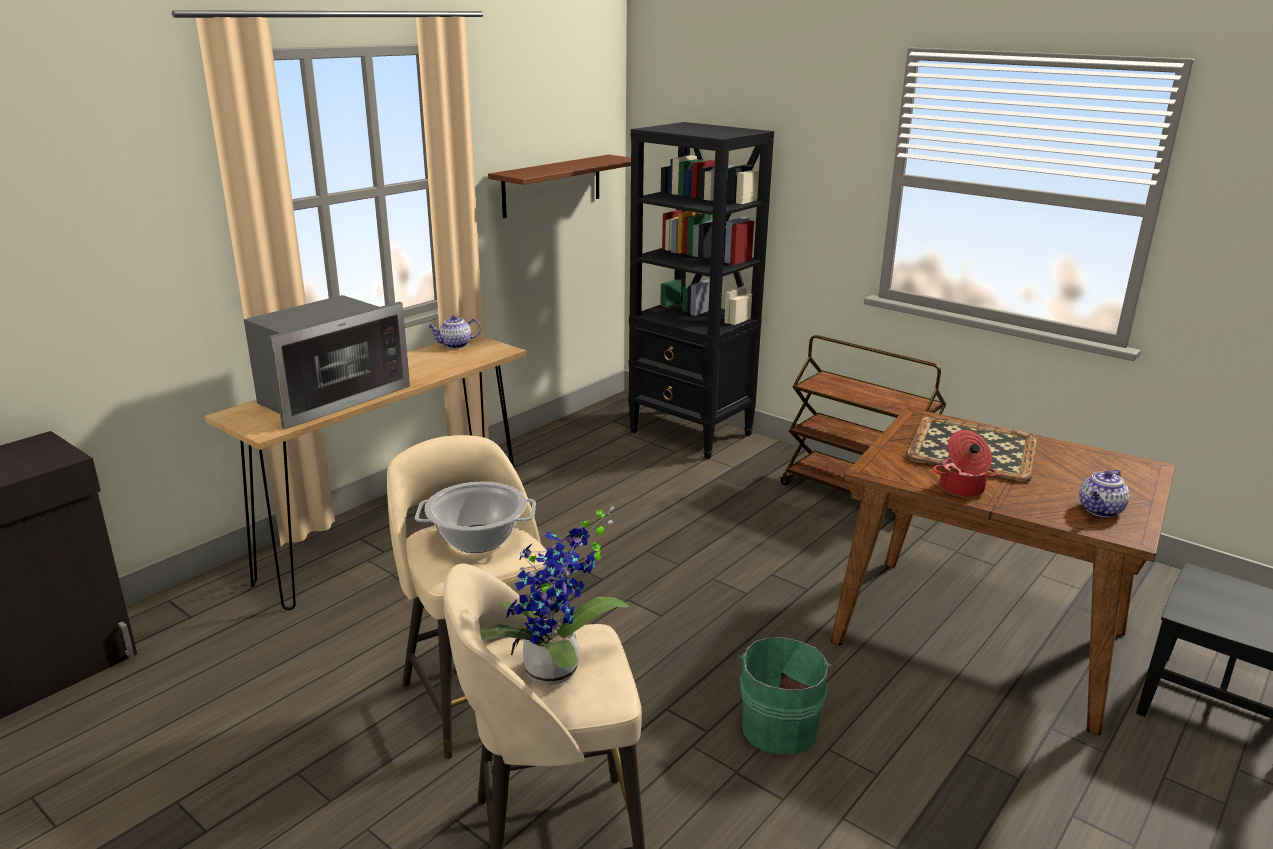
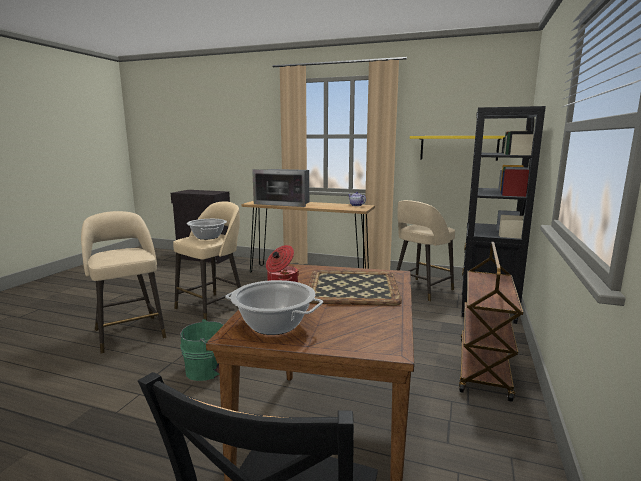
camera: 70 degrees right, 10 degrees down
(552, 185) = (458, 148): brown shelf -> yellow shelf
(556, 674) = (114, 254): potted plant -> none
(588, 455) = (421, 290): none -> beige stool
(1100, 511) = (273, 325): teapot -> cooking pot

